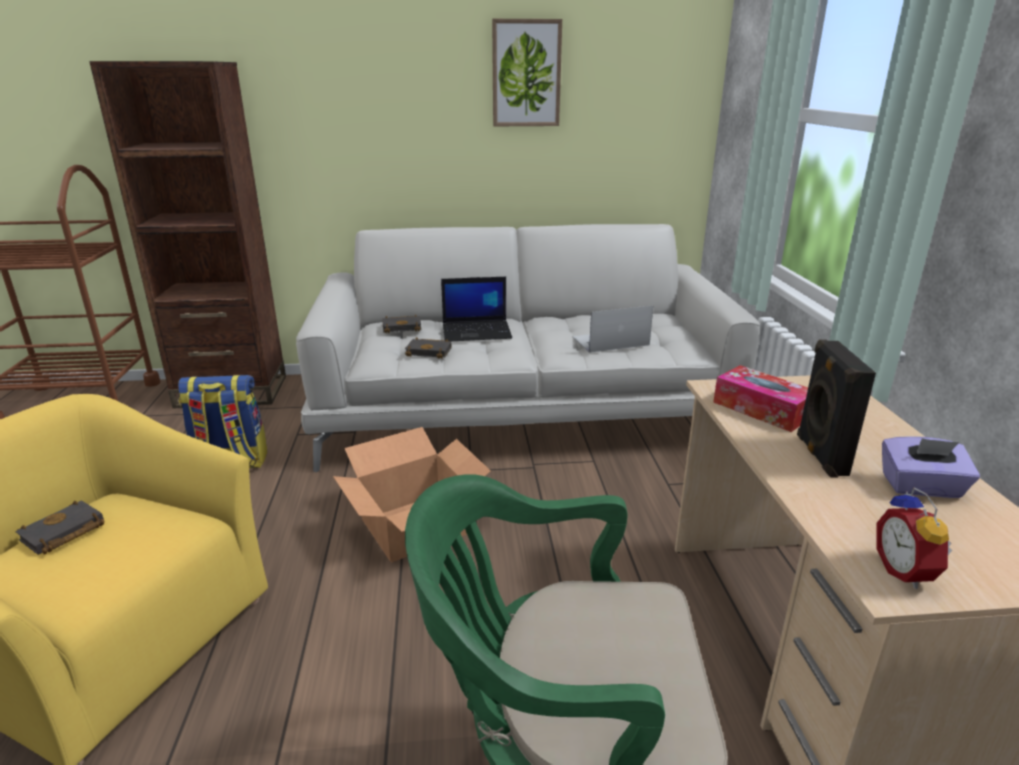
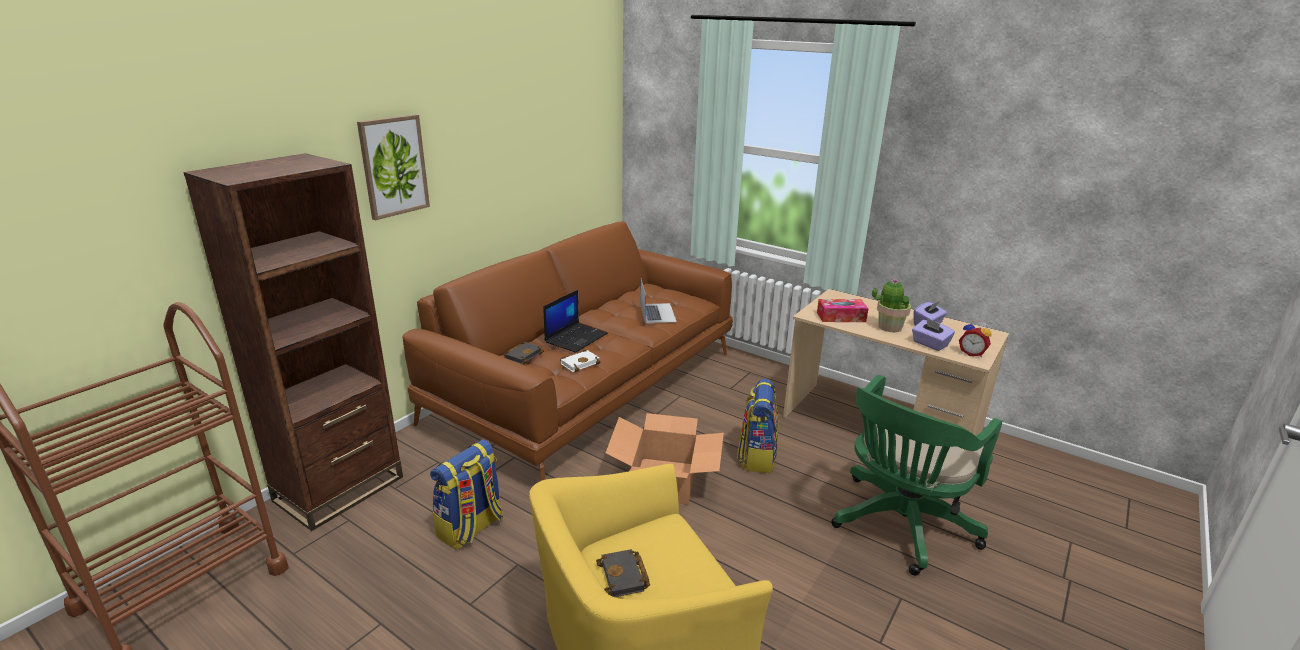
camera: 50 degrees left, 0 degrees up
(430, 351) = (580, 363): black book -> white book
(523, 408) = (589, 385): white sofa -> brown sofa
(526, 74) = (522, 127): picture -> picture (393, 166)
(553, 569) = (756, 456): none -> backpack
(610, 341) = (657, 313): laptop -> laptop turned 150 degrees clockwise
(819, 455) = (889, 327): black speaker -> potted plant
(839, 512) = (929, 344): none -> purple tissue box

